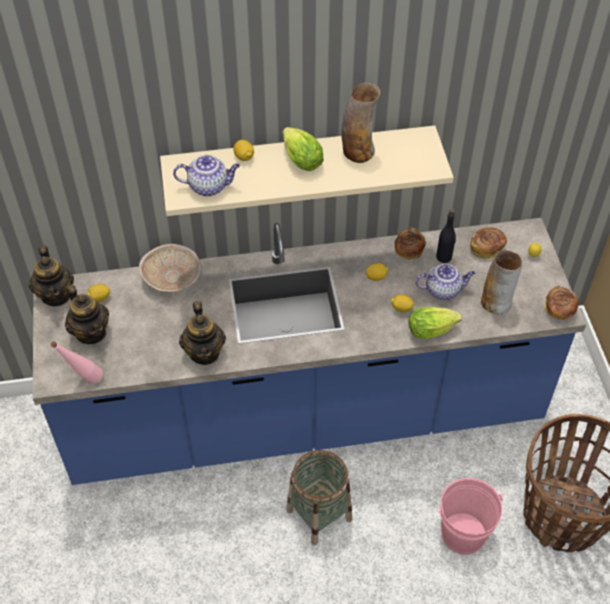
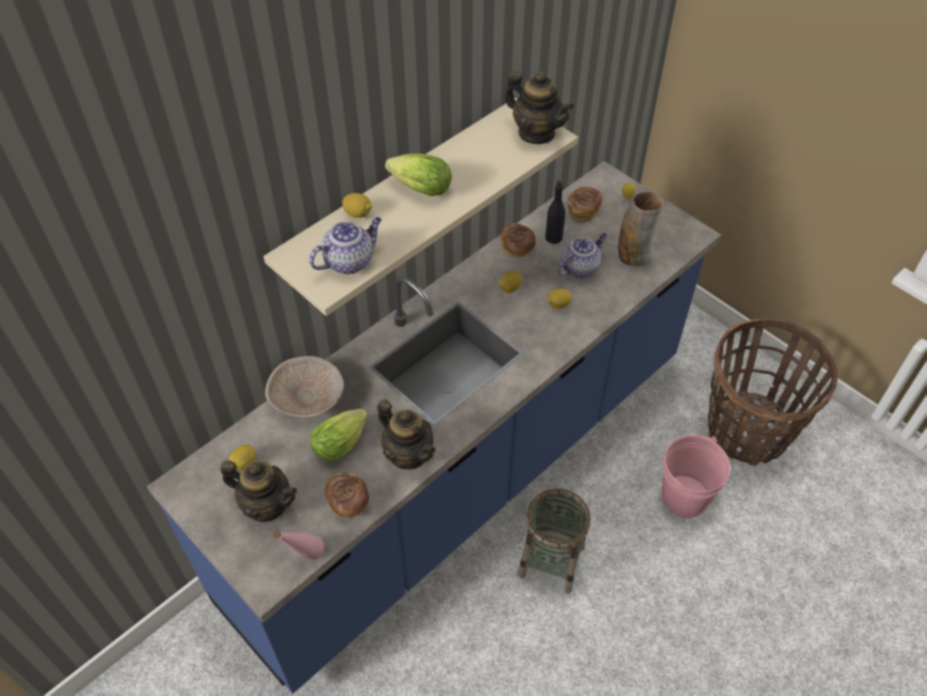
camera: 35 degrees left, 0 degrees up
(56, 295) = (190, 488): teapot -> teapot (536, 133)
(358, 151) = (467, 154): vase -> none
(433, 330) = (603, 309): lettuce -> lettuce (342, 442)
(559, 310) = (690, 233): bread -> bread (348, 502)

